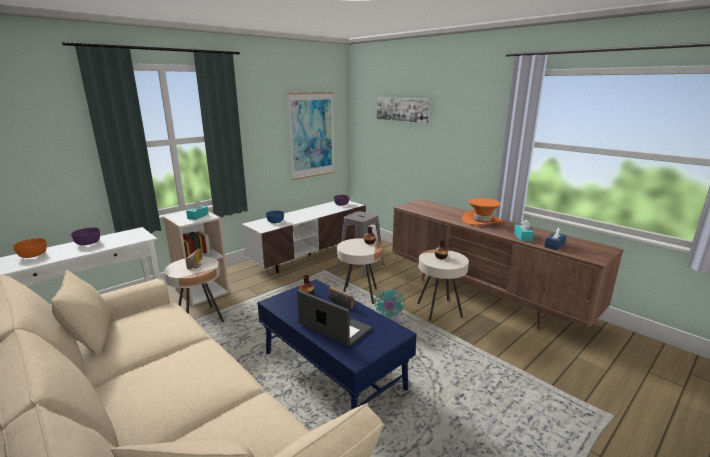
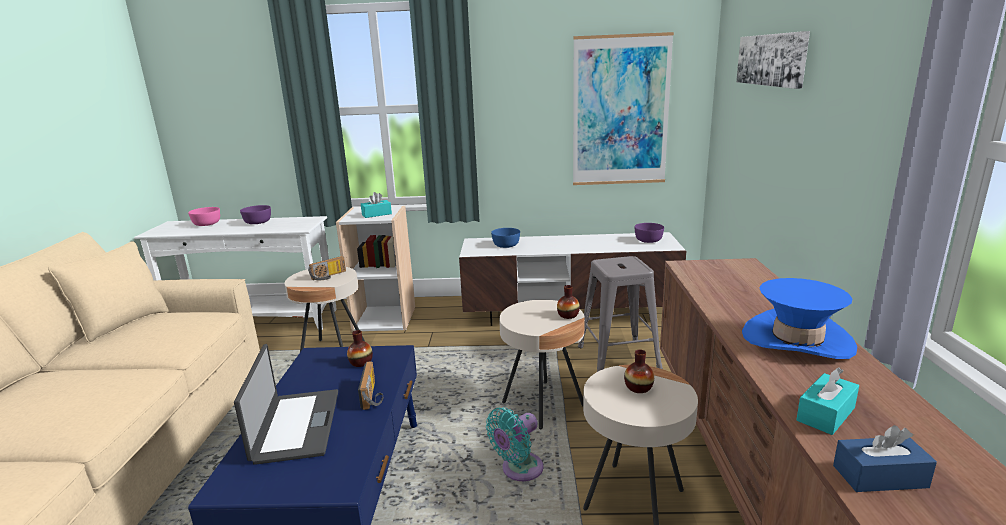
camera: 45 degrees right, 0 degrees up
(32, 254) = (207, 223): orange bowl -> pink bowl
(482, 221) = (797, 339): orange hat -> blue hat

